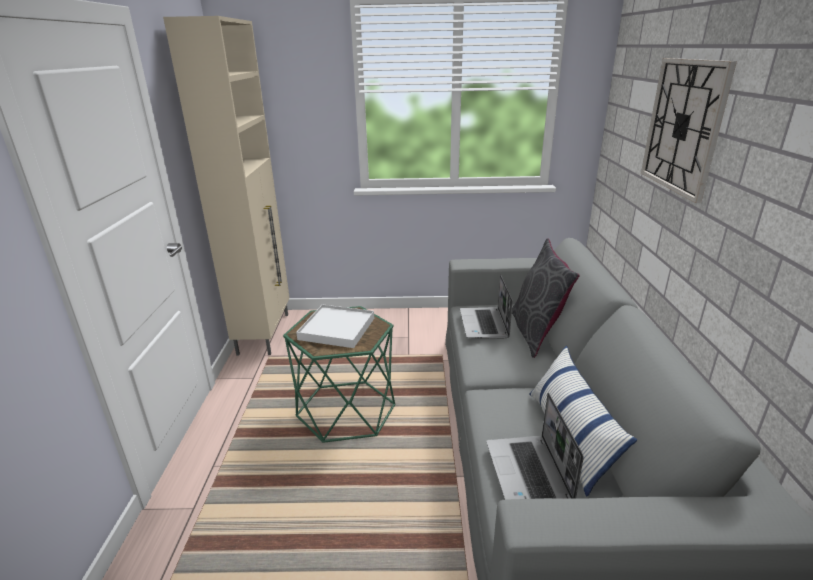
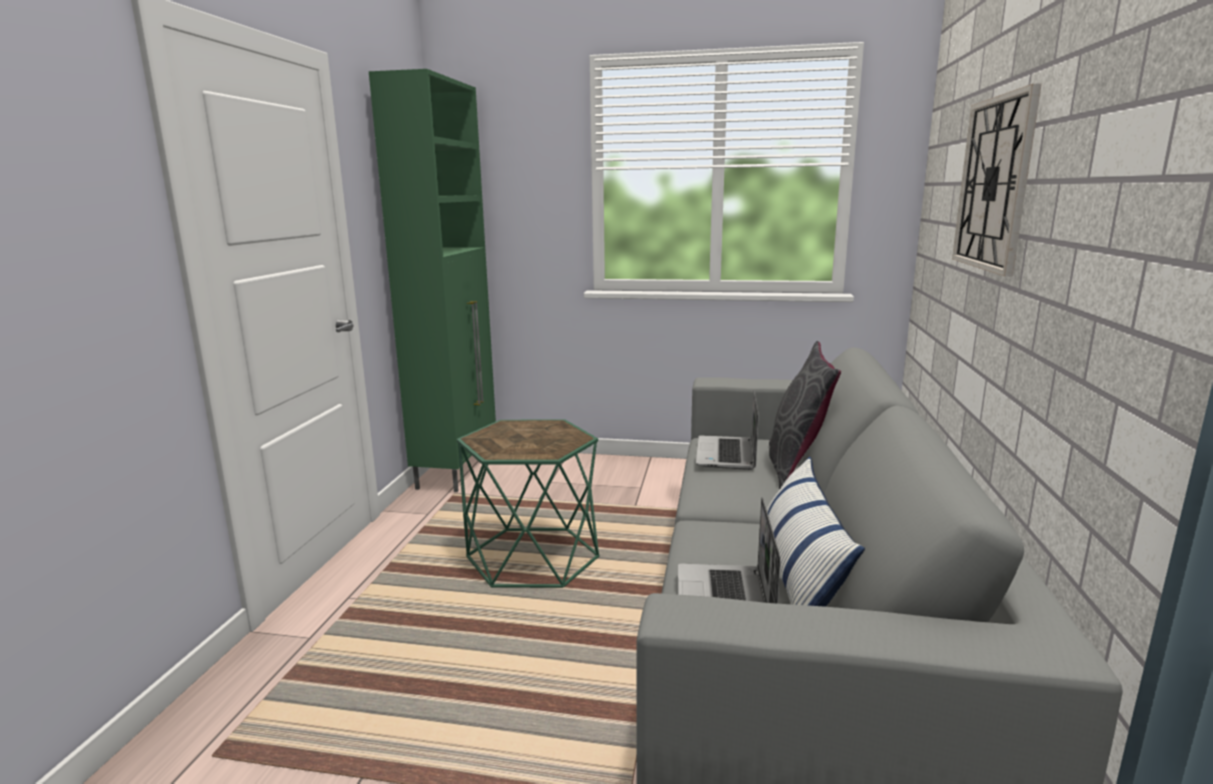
camera: 10 degrees right, 10 degrees down
(265, 333) = (458, 469): beige cabinet -> green cabinet
(337, 328) = (525, 437): white tray -> none

